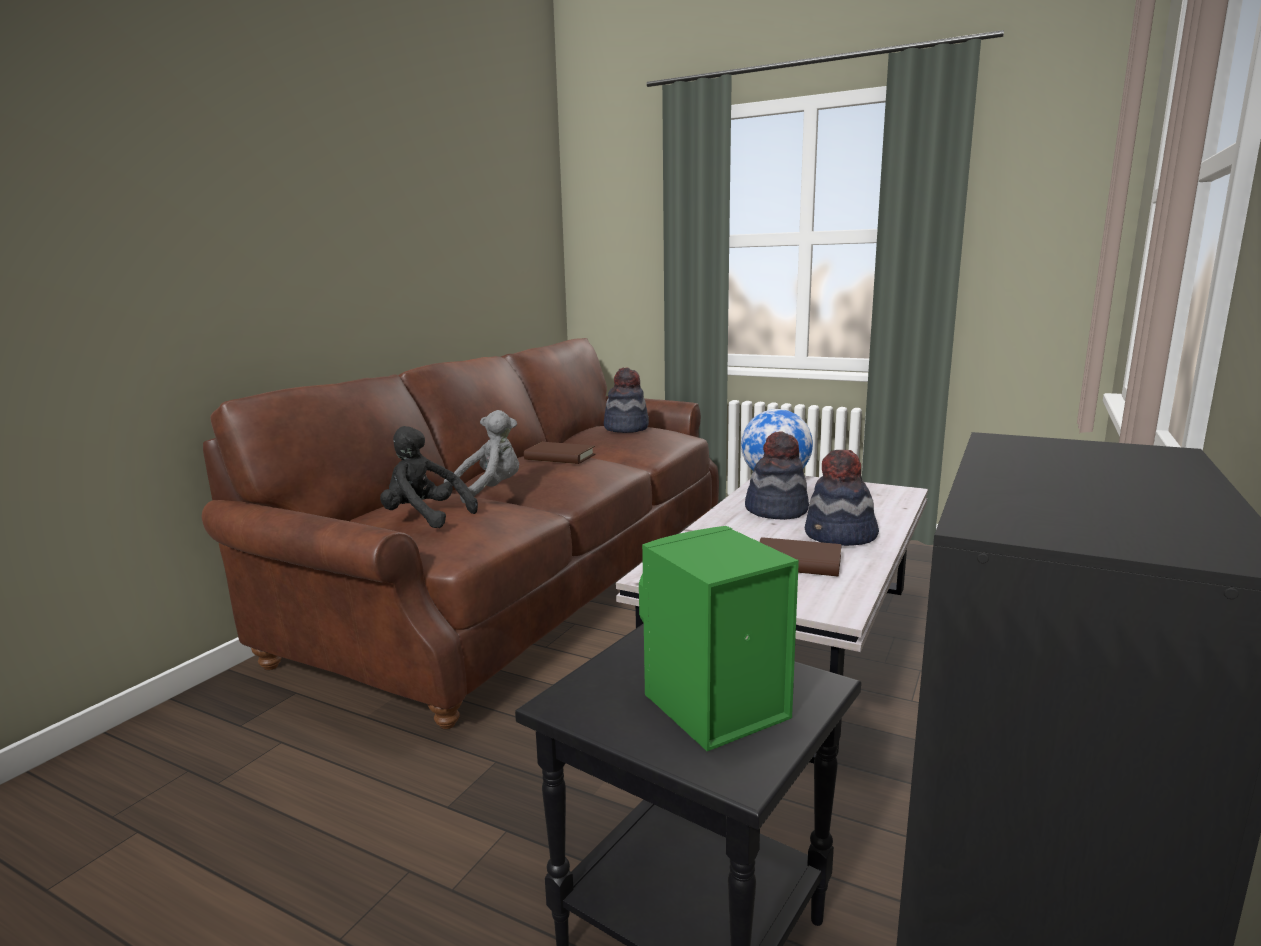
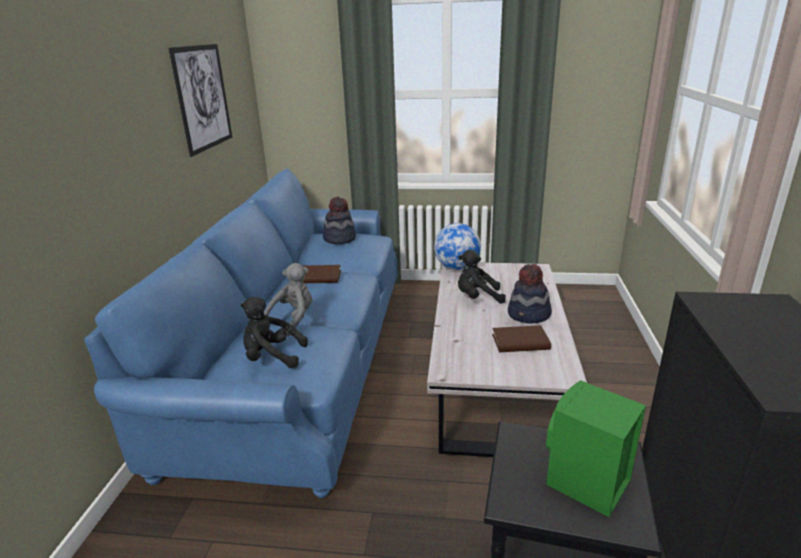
camera: 20 degrees left, 10 degrees up
(466, 223) = (203, 97): none -> picture
(529, 581) = (300, 363): brown sofa -> blue sofa
(776, 510) = (477, 298): hat -> black plush toy

